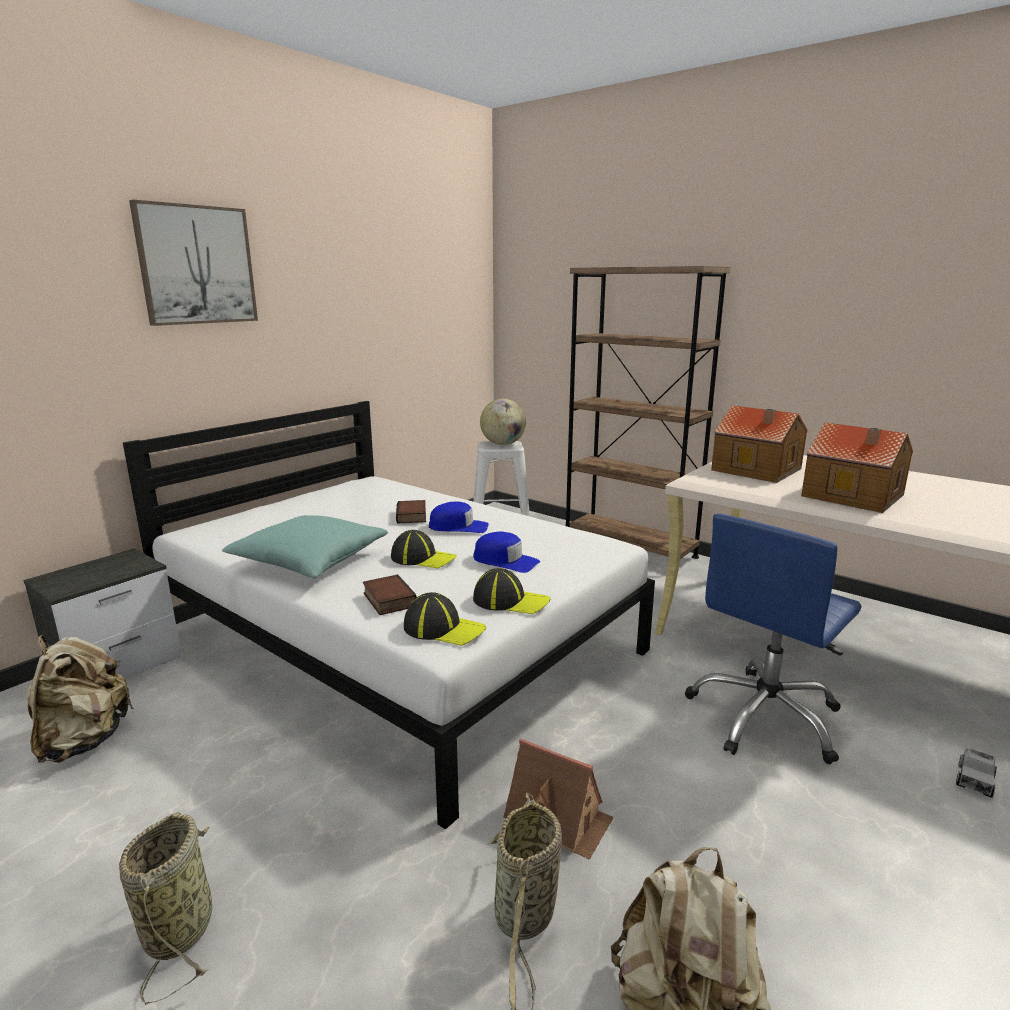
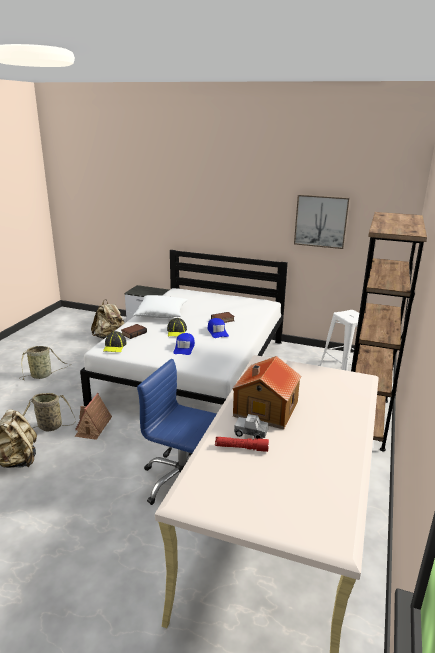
camera: 70 degrees right, 5 degrees up
(196, 265) = (210, 185): picture -> picture (321, 221)
(310, 561) = (161, 314): turquoise pillow -> white pillow
(503, 444) = (354, 316): globe -> none
(510, 601) = (143, 354): cap -> none
(757, 470) = (302, 378): toy house -> none
(968, 518) = (241, 448): none -> red flashlight
(974, 780) = (152, 561): toy truck -> toy truck (251, 433)

